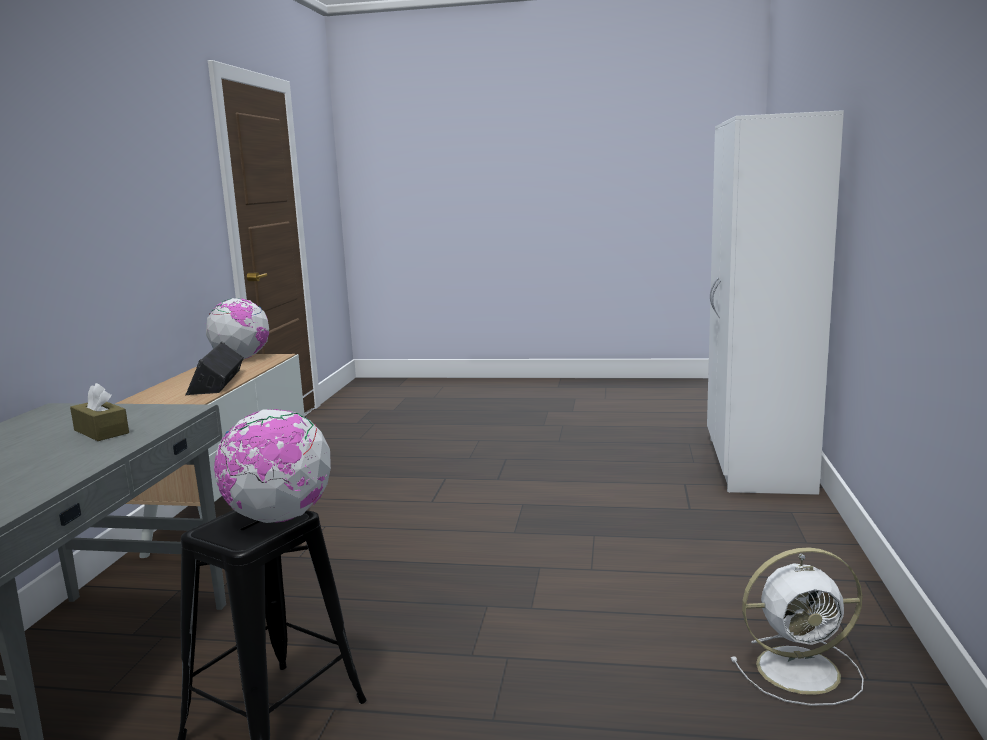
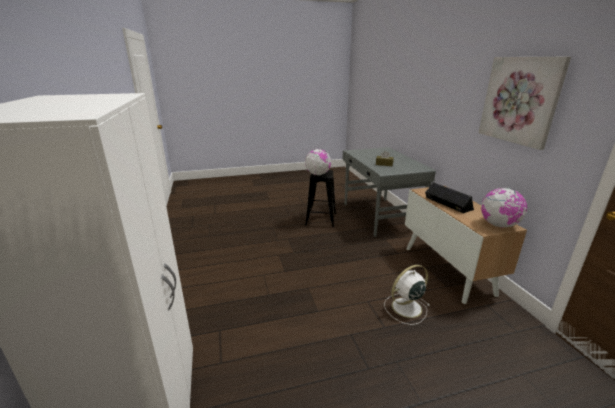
camera: 155 degrees right, 10 degrees up
(145, 175) = (520, 100): none -> picture
(801, 669) = (193, 252): white fan -> white fan (405, 308)

